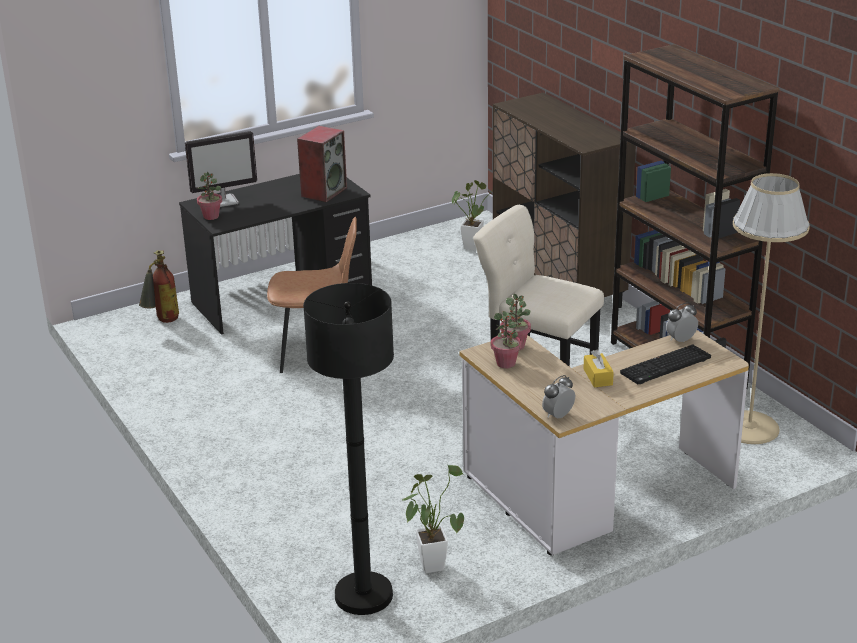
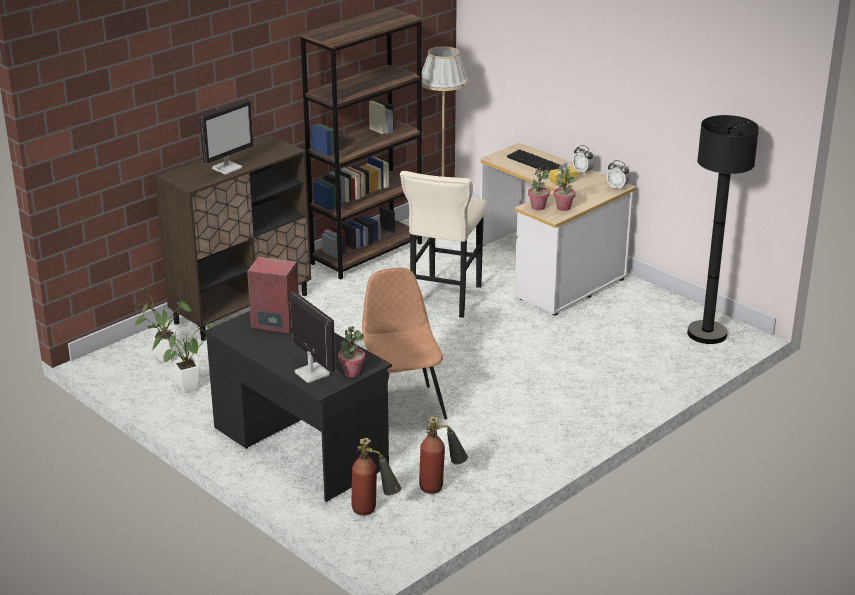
camera: 105 degrees left, 0 degrees up
(173, 356) = (440, 486): none -> fire extinguisher
(431, 562) = (658, 316): potted plant -> potted plant (184, 389)
(546, 119) = (227, 168): none -> monitor
(681, 340) = (499, 160): alarm clock -> alarm clock (582, 172)

